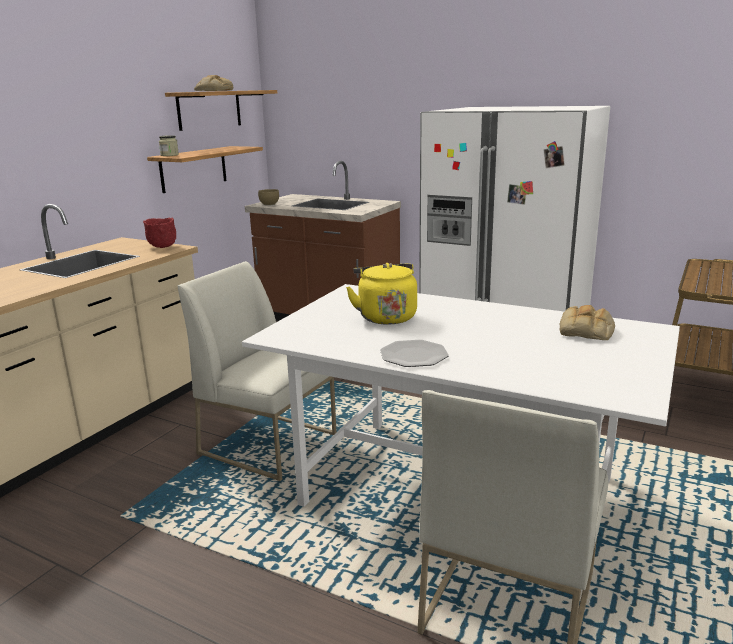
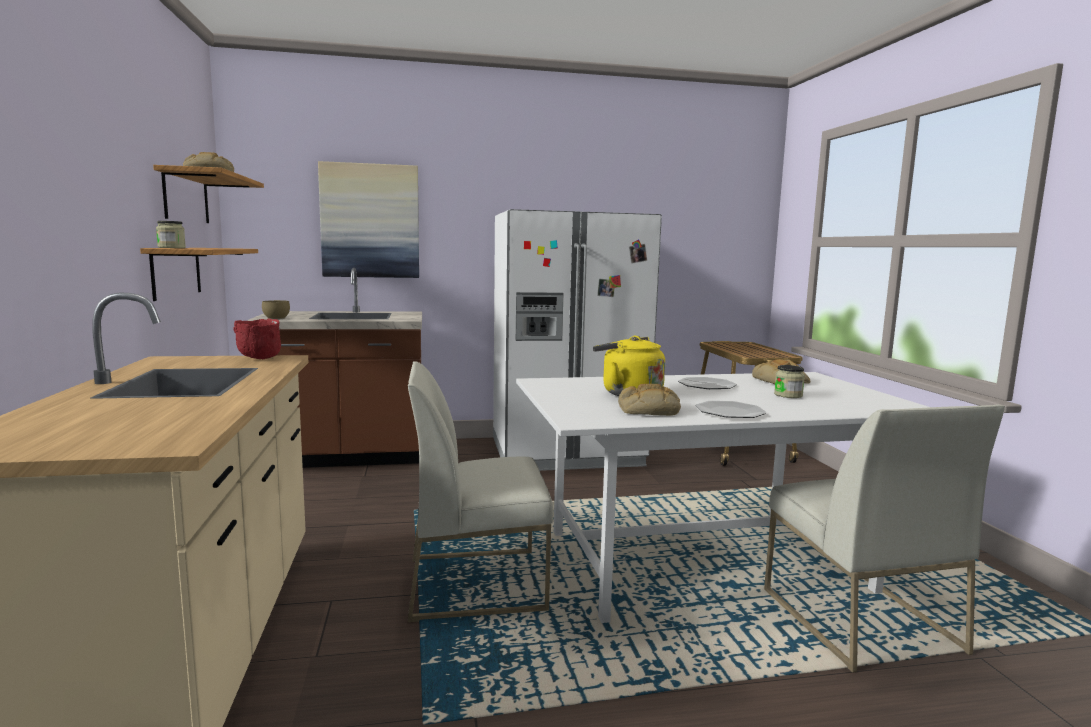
camera: 40 degrees left, 10 degrees down
(351, 337) = (647, 410): none -> bread
(363, 116) = (370, 221): none -> picture
(486, 321) = (706, 385): none -> plate
(535, 350) = (788, 395): none -> jar

